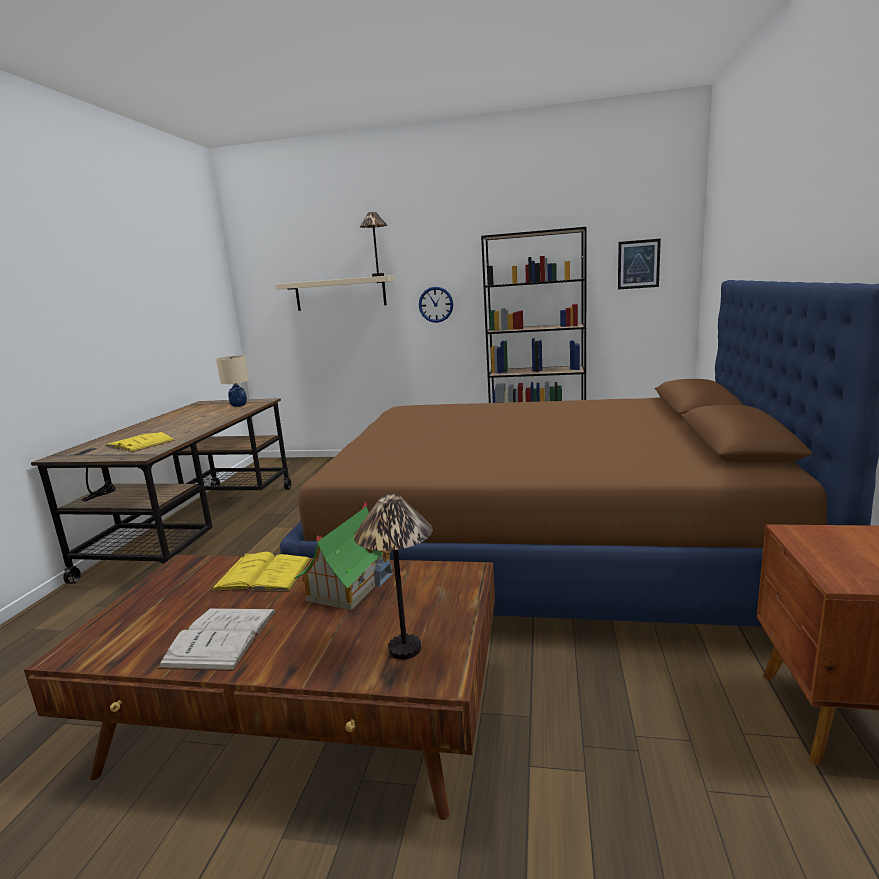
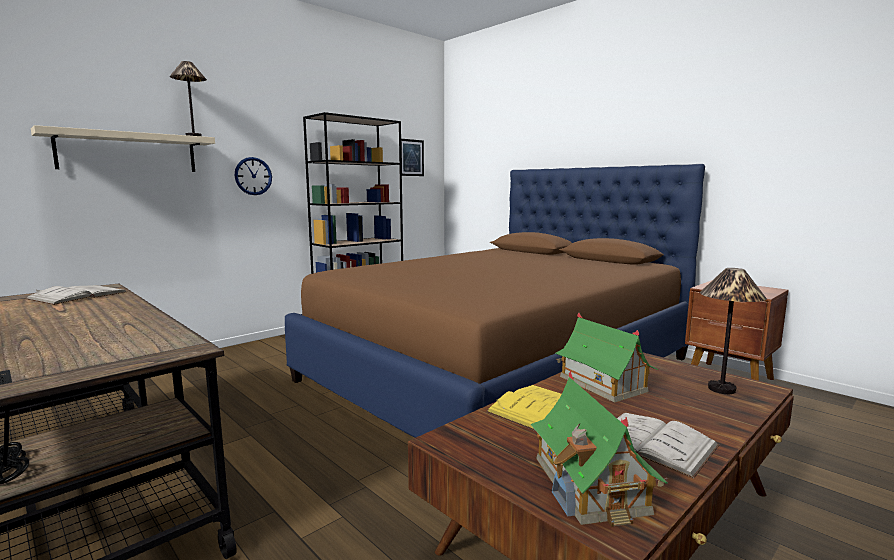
camera: 55 degrees left, 5 degrees down
(132, 628) = (590, 484): none -> toy house
(139, 443) = (97, 346): yellow book -> none
(239, 405) = (77, 295): beige table lamp -> white book

